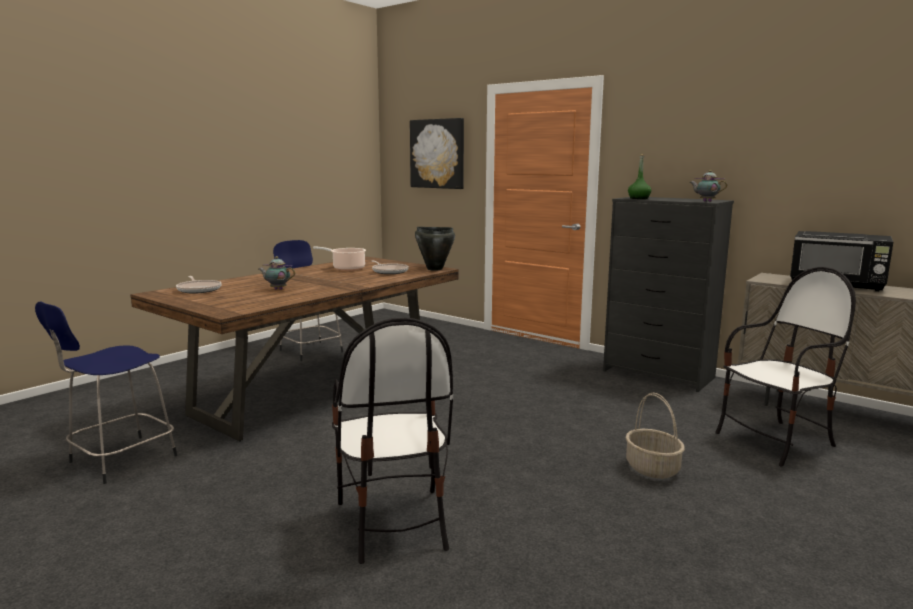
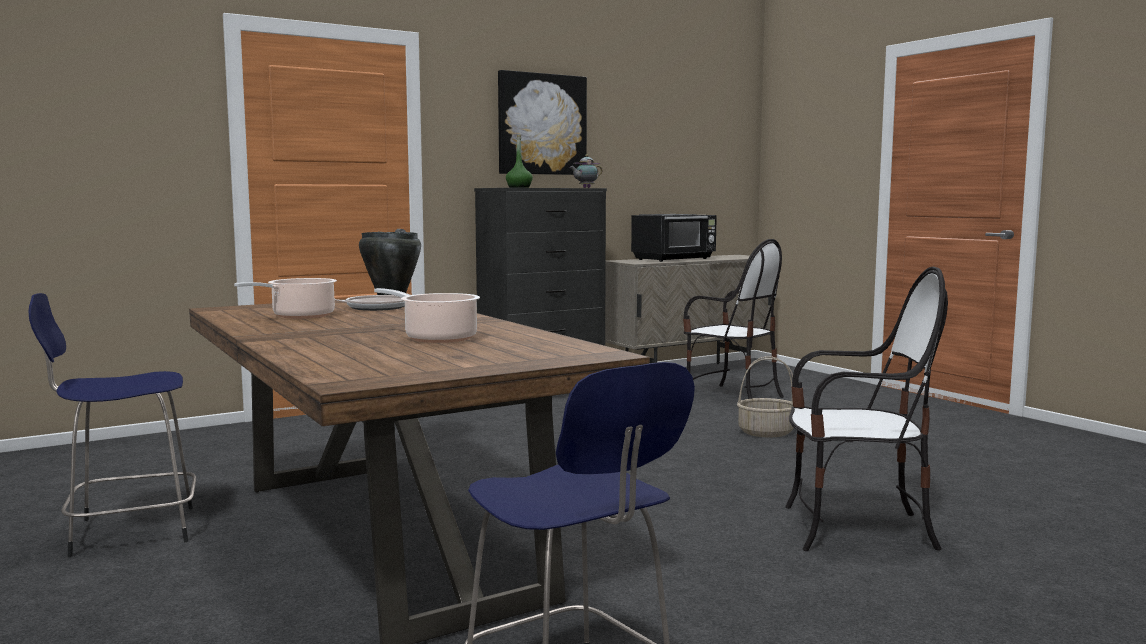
camera: 70 degrees left, 5 degrees down
(199, 289) = (360, 364): frying pan -> none
(277, 289) = (437, 338): teapot -> cooking pot
(437, 154) = (109, 122): picture -> picture (541, 124)
(776, 442) = (732, 396): chair -> chair turned 135 degrees clockwise

